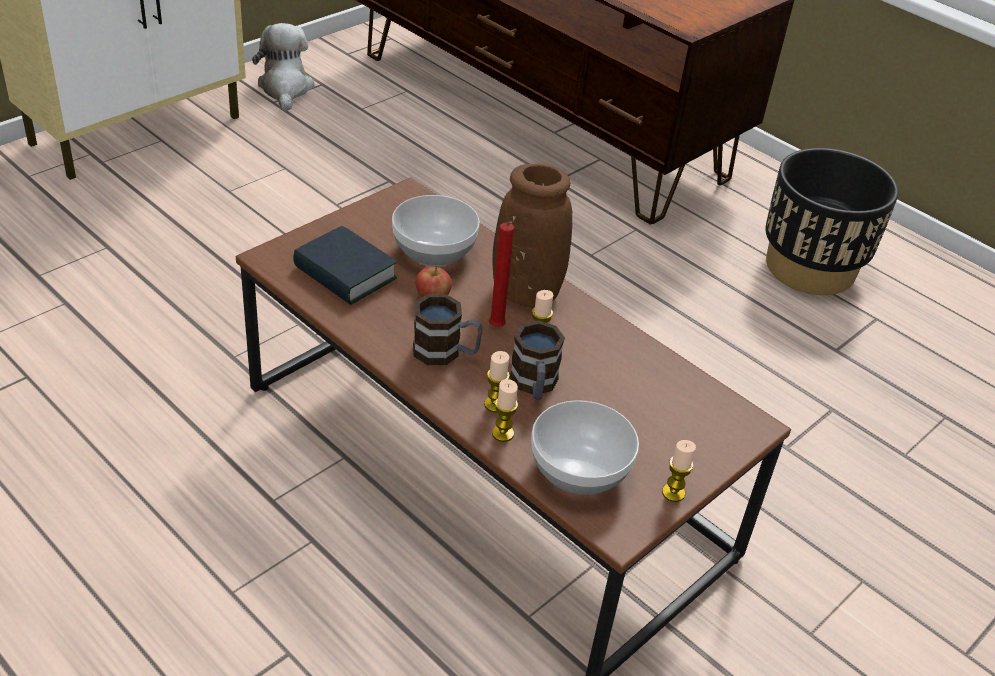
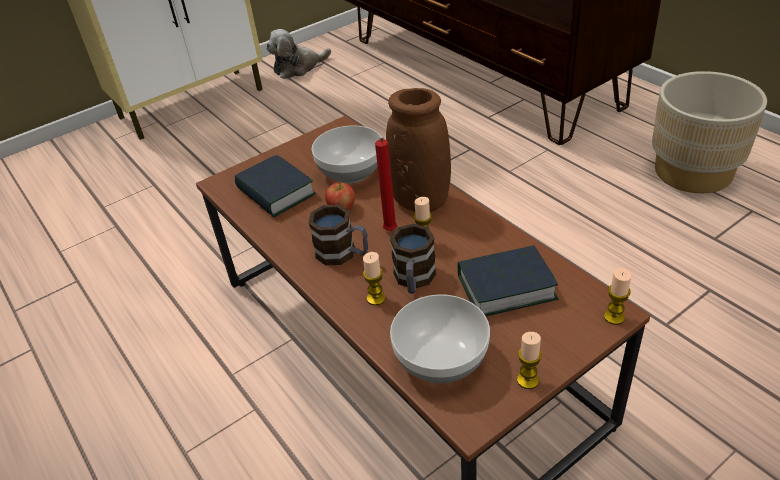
camera: 15 degrees right, 0 degrees up
(285, 88) = (298, 67): plush toy -> plush toy turned 120 degrees counterclockwise
(502, 433) = (378, 325): candle -> candle (614, 317)
(638, 396) = (506, 287): none -> book
(809, 268) = (693, 172): black planter -> beige planter

